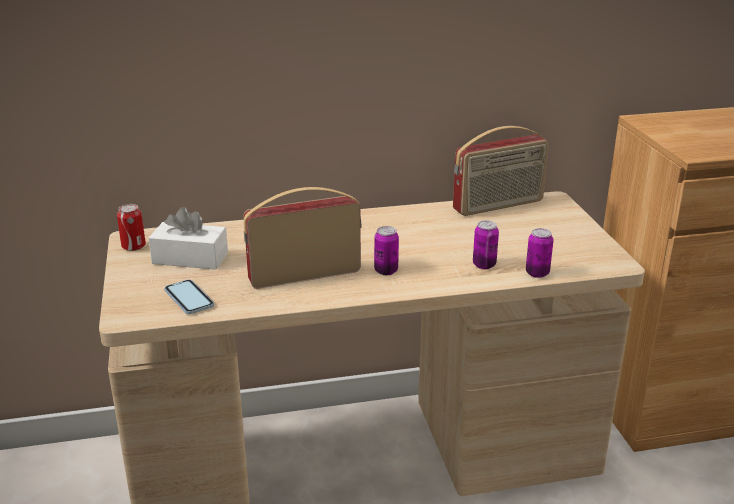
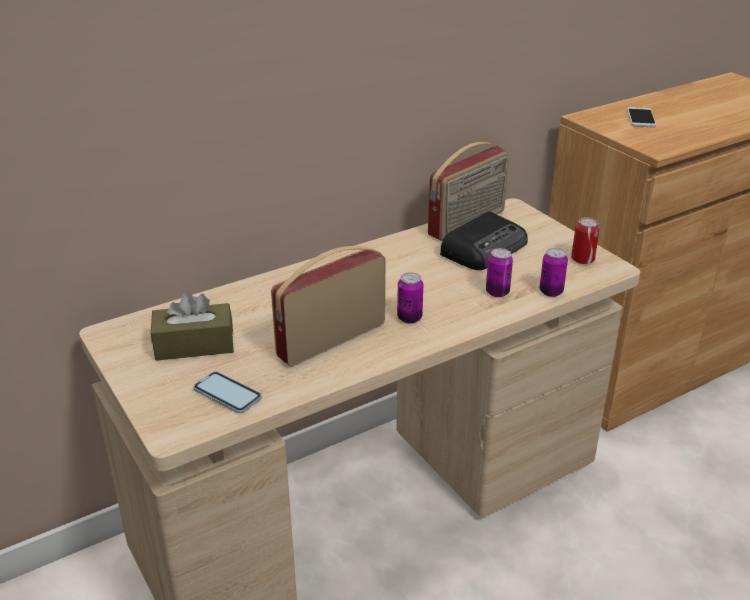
camera: 20 degrees left, 5 degrees up
(133, 247) = (119, 343): can -> can (582, 259)
(190, 258) = (194, 345): white tissue box -> brown tissue box
(500, 228) = (485, 248): none -> radio
(702, 126) = (641, 118): none -> phone

